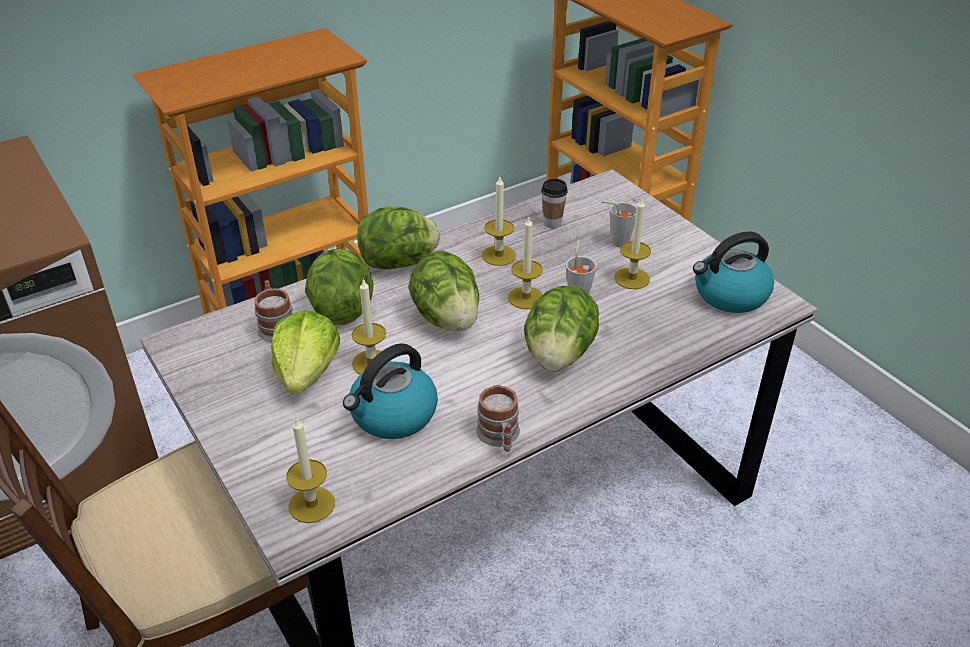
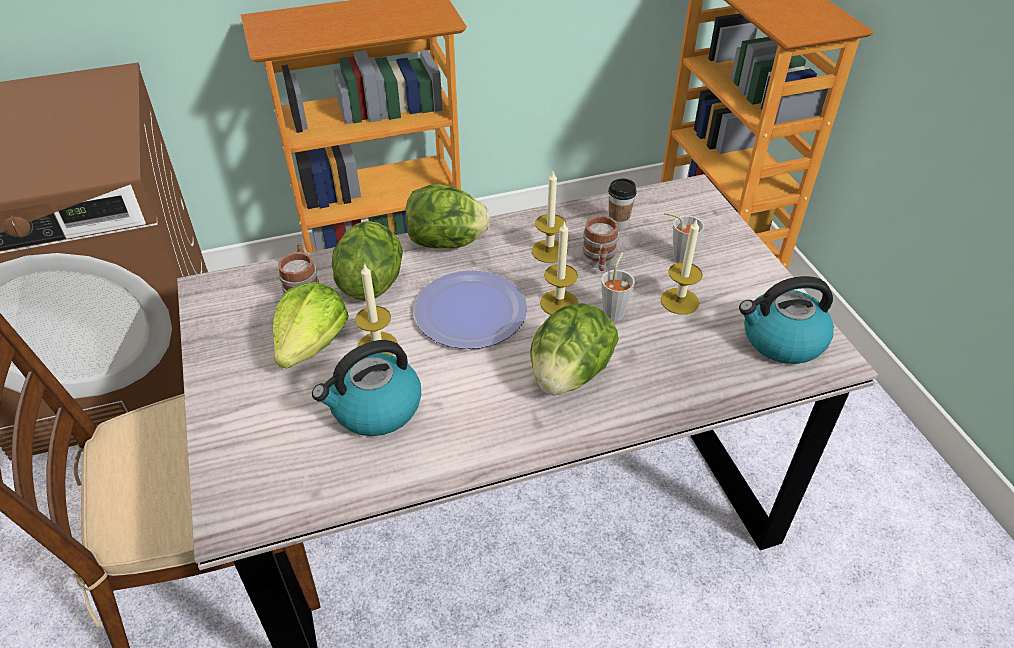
camera: 15 degrees right, 5 degrees up
(311, 504) = (258, 490): candle -> none
(447, 318) = (470, 311): lettuce -> plate
(500, 437) = (472, 456): mug -> mug (599, 260)

